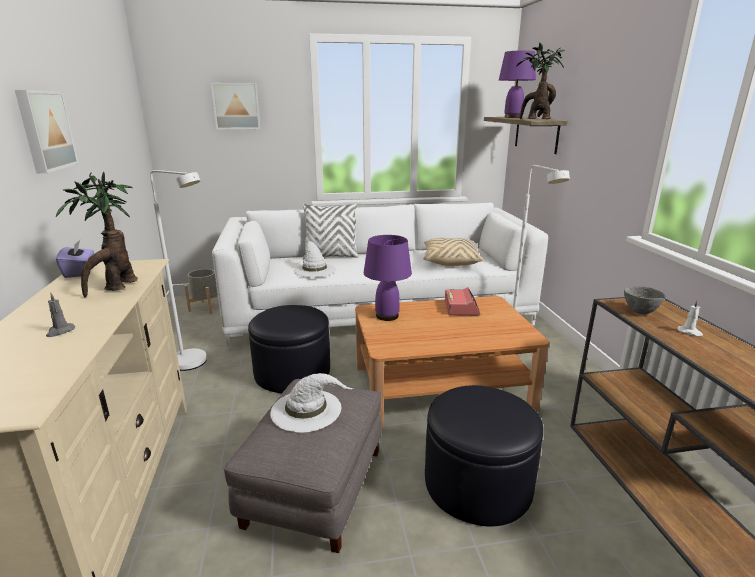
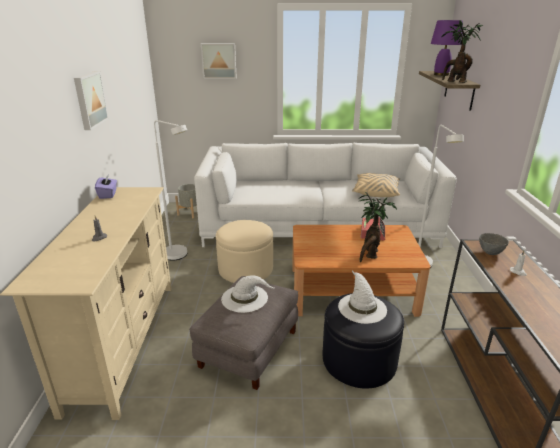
camera: 10 degrees right, 5 degrees up
(116, 287) = (130, 208): potted plant -> potted plant (370, 255)
(292, 372) = (245, 269): black ottoman -> beige ottoman
(314, 270) = (268, 193): white hat -> white hat (361, 307)
(331, 256) = (283, 182): white pillow -> none
(387, 316) = (315, 235): purple table lamp -> none

